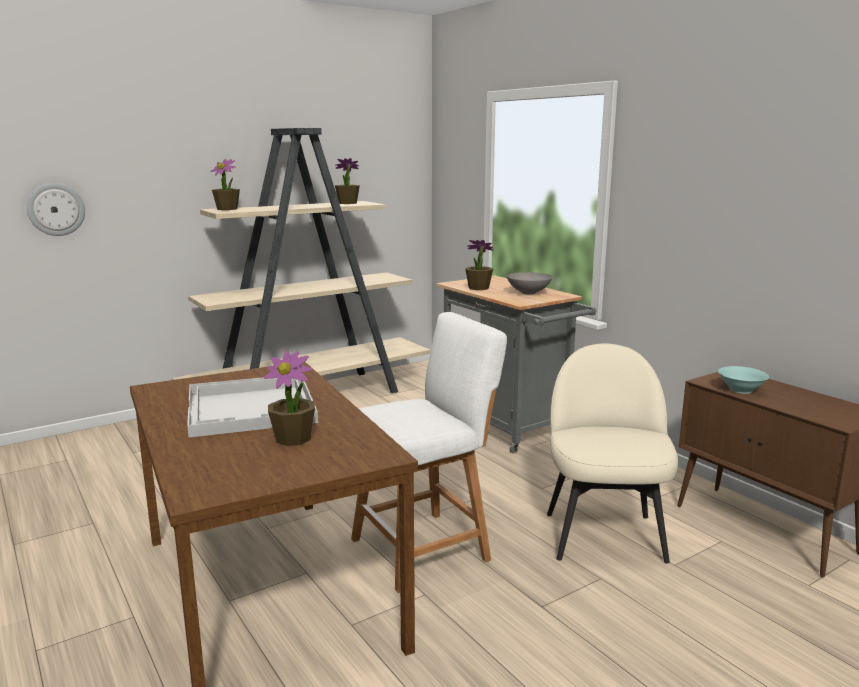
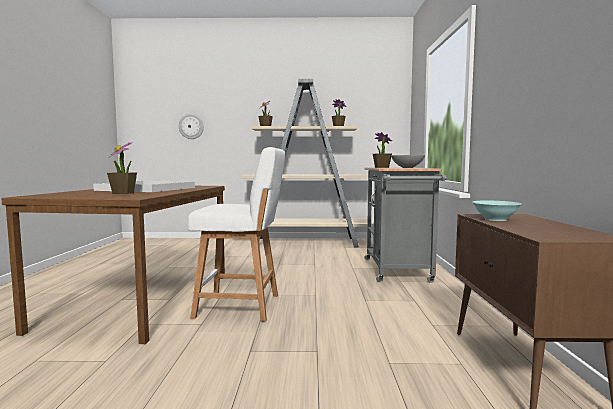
camera: 35 degrees right, 10 degrees down
(604, 535) = (364, 332): beige chair -> none

